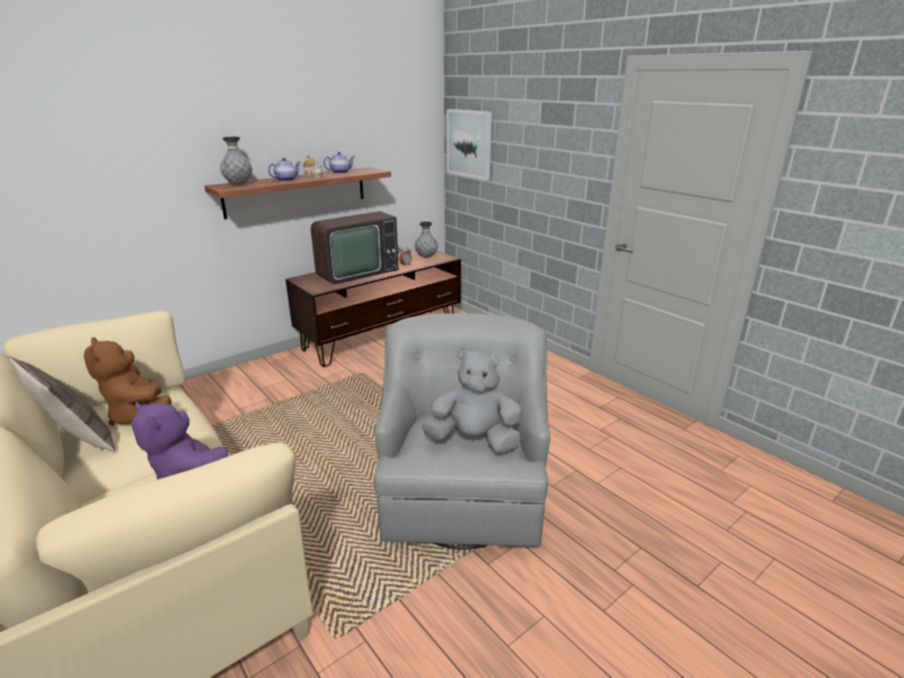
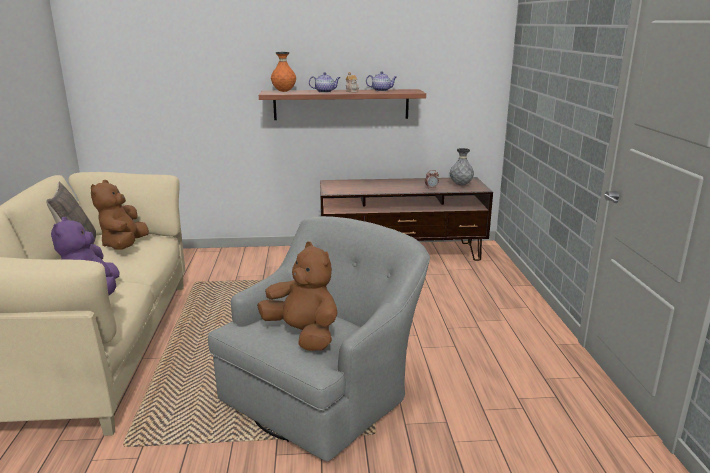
camera: 35 degrees right, 5 degrees down
(239, 184) = (284, 91): grey vase -> orange vase
(354, 272) = (379, 185): television -> none
(469, 143) = (524, 72): picture -> none
(474, 440) = (303, 335): grey plush toy -> brown plush toy

